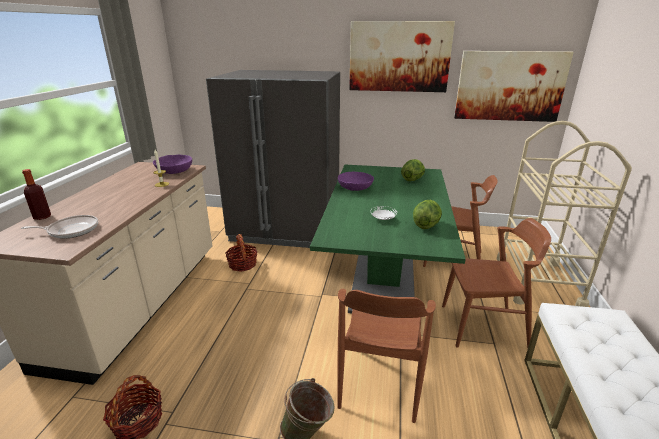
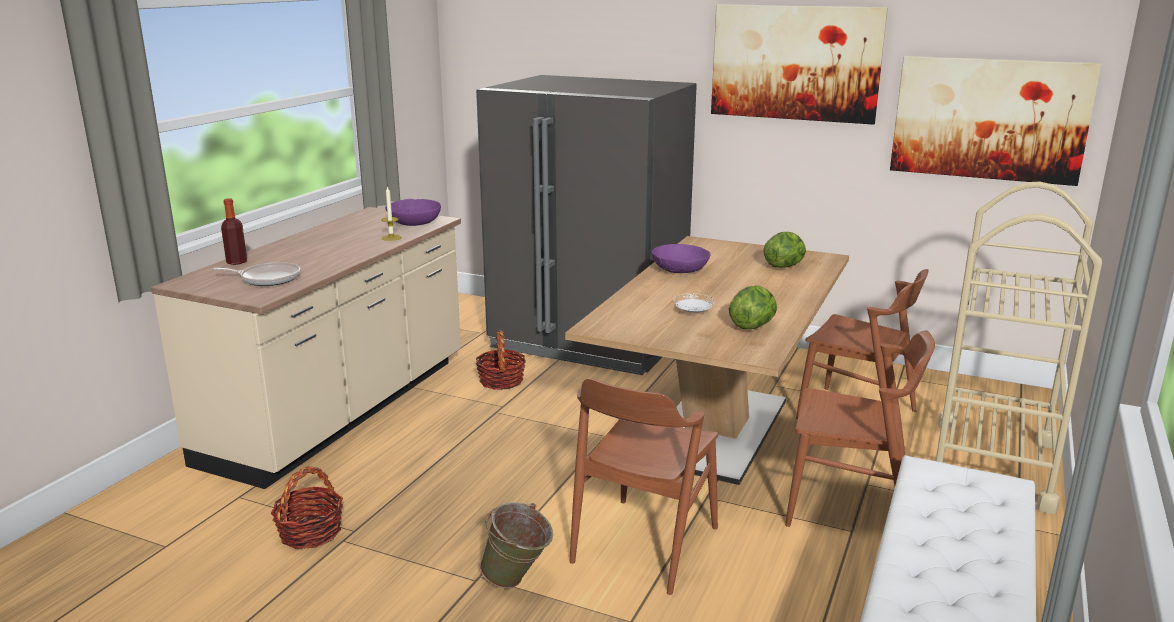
camera: 15 degrees right, 5 degrees down
(383, 281) = (715, 430): green dining table -> brown dining table

